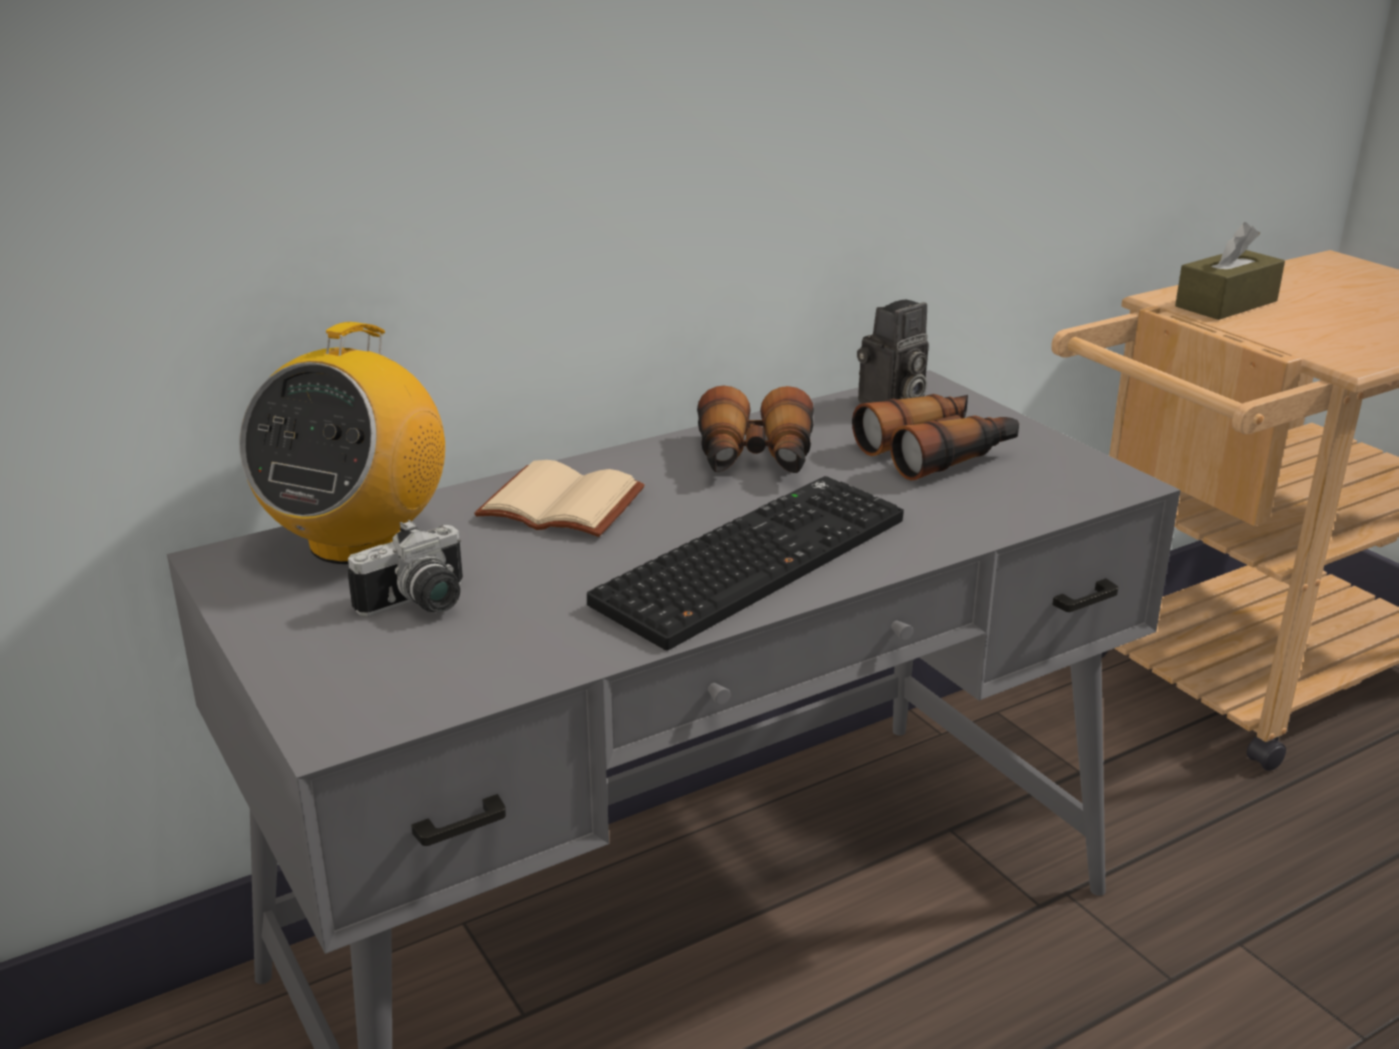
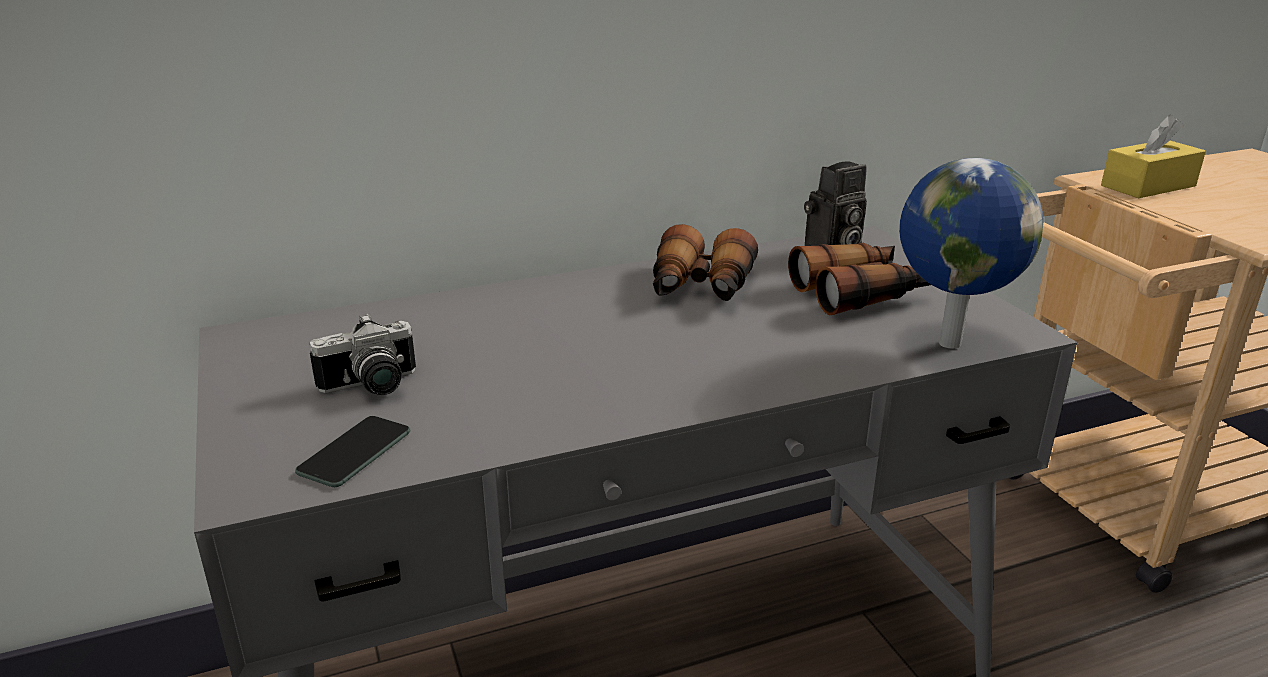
camera: 10 degrees right, 0 degrees up
(357, 541) = (348, 329): radio -> none
(437, 677) = (355, 452): none -> phone
(565, 503) = (528, 312): beige book -> none
(751, 559) = (666, 372): keyboard -> none
(1045, 501) = (947, 342): none -> globe
(1226, 304) = (1148, 186): brown tissue box -> yellow tissue box

